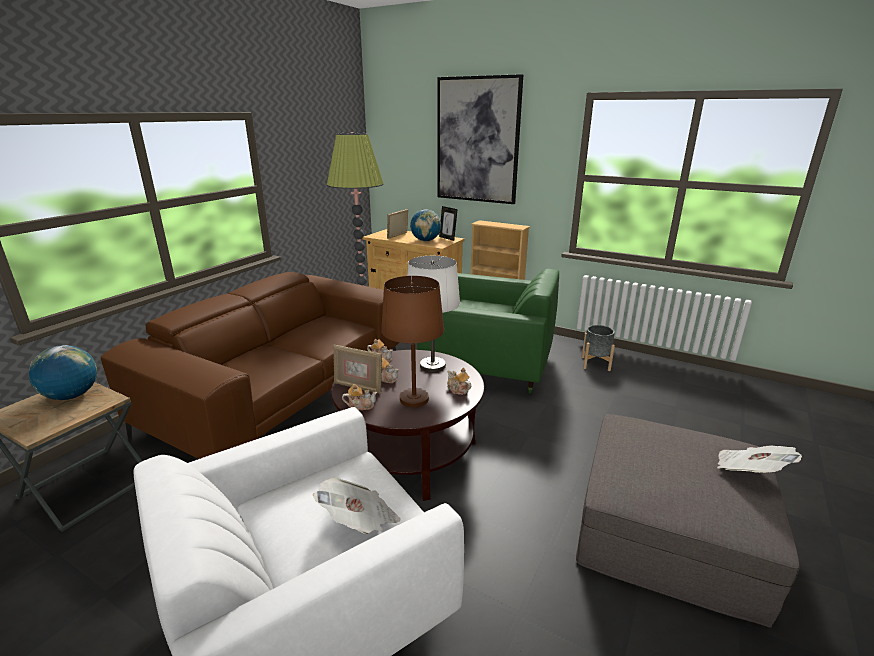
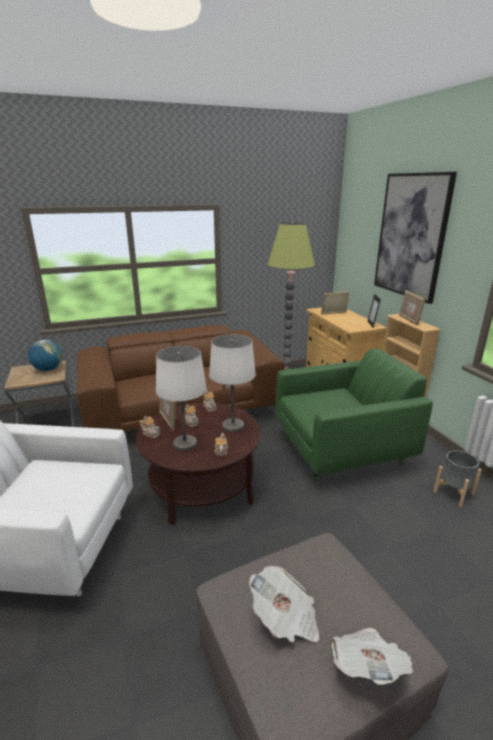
camera: 40 degrees right, 0 degrees up
(359, 521) = (52, 501): newspaper -> newspaper (285, 618)
(414, 399) = (185, 444): brown table lamp -> white table lamp
(425, 241) = (348, 322): globe -> none
(489, 367) = (342, 451): green armchair -> green armchair turned 75 degrees counterclockwise
(496, 224) = (409, 320): none -> picture frame

